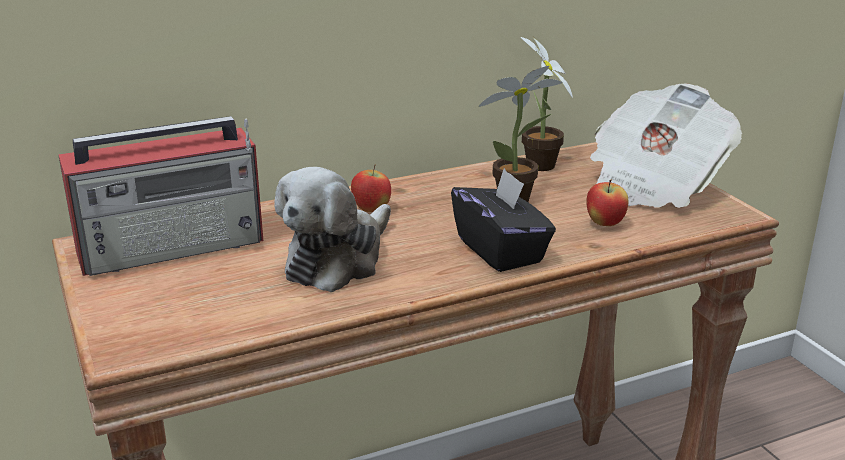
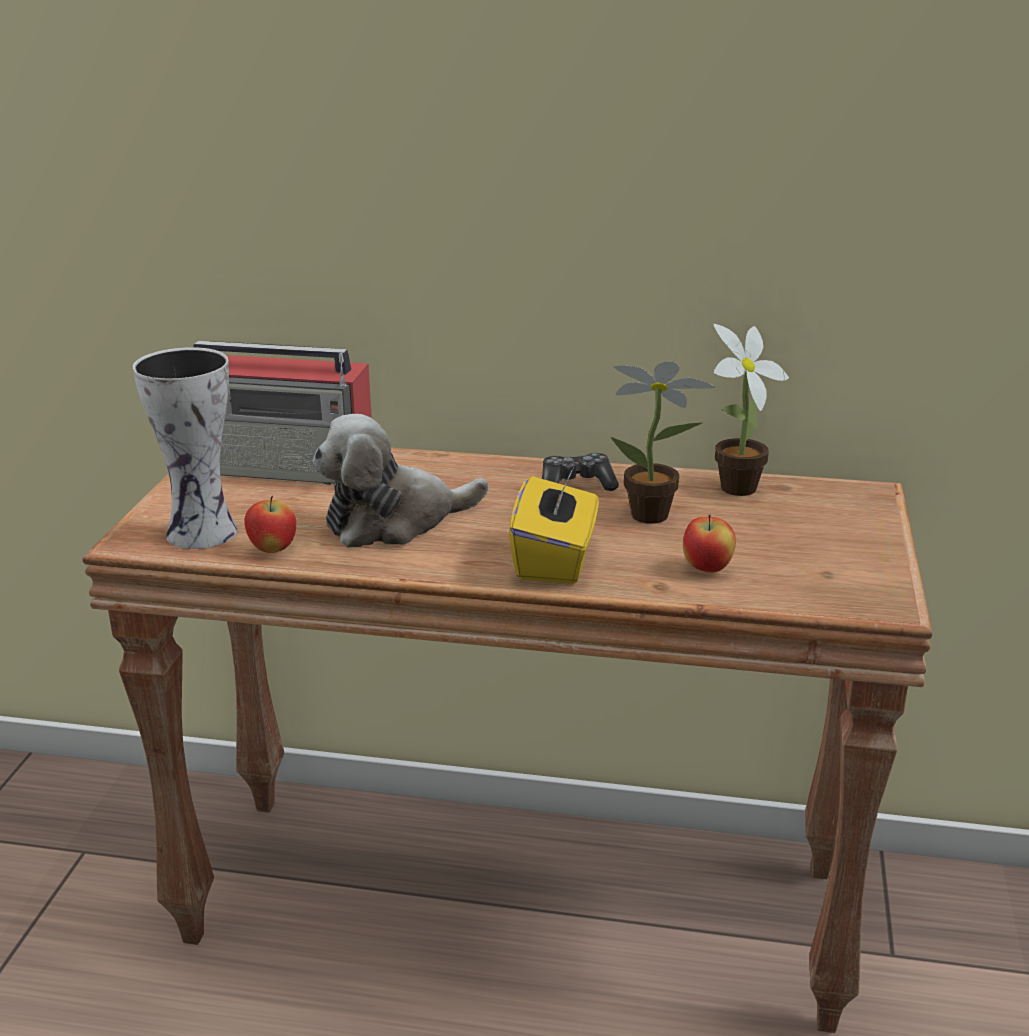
camera: 35 degrees right, 0 degrees up
(184, 322) = (204, 533): none -> vase
(371, 210) = (493, 484): apple -> apple (273, 550)
(432, 193) = (576, 485): none -> game controller
(501, 250) = (555, 560): black tissue box -> yellow tissue box
(653, 184) = (837, 545): newspaper -> none

